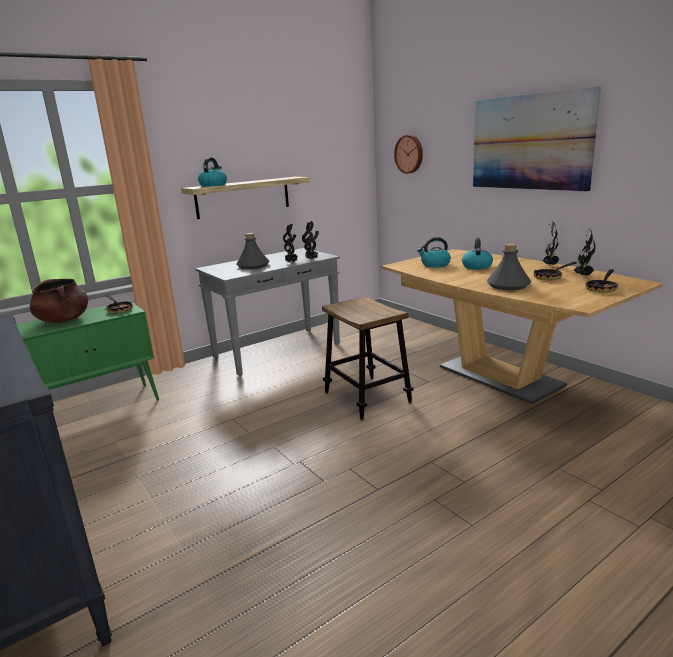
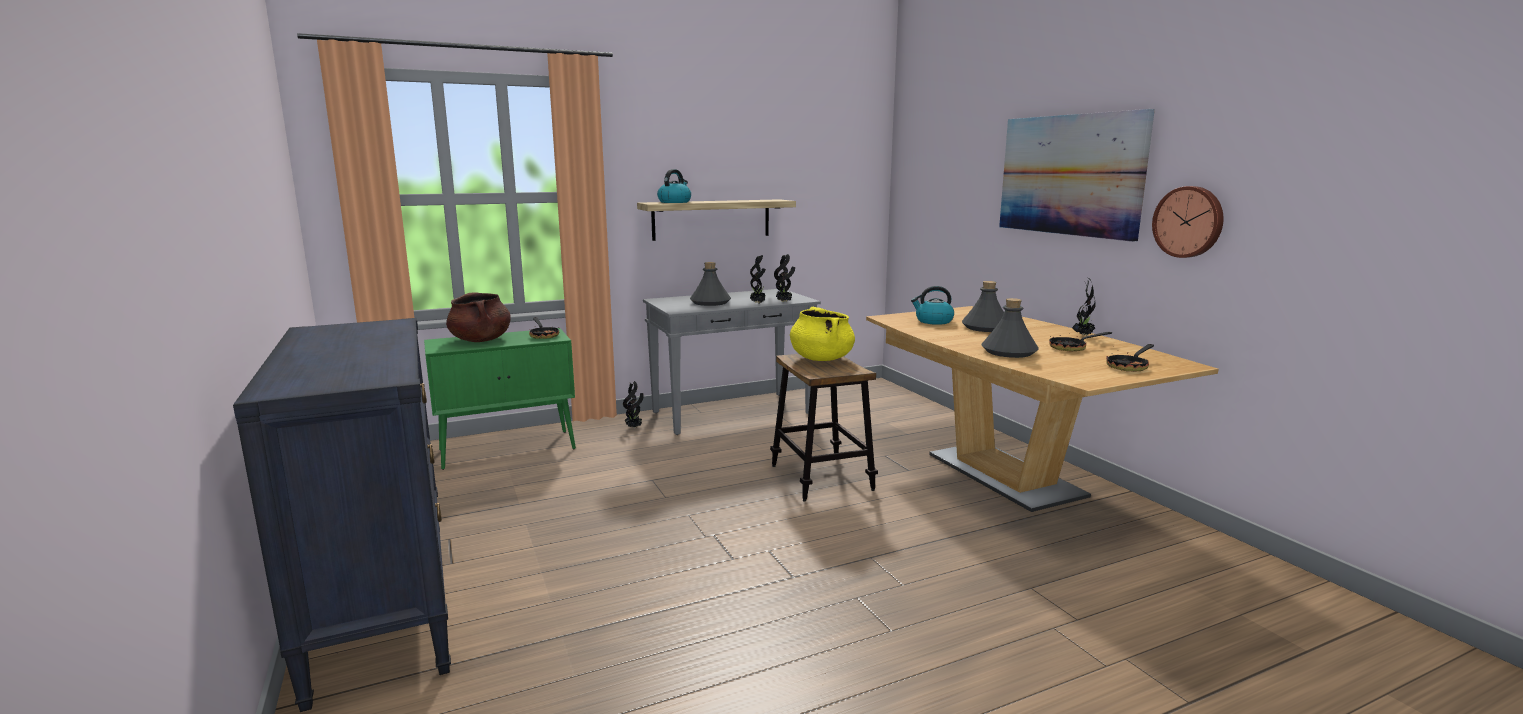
camera: 10 degrees right, 5 degrees down
(359, 305) = (821, 359): none -> yellow cooking pot
(409, 154) = (929, 181): wall clock -> wall clock (1189, 222)
(476, 266) = (985, 328): kettle -> grey bottle
(584, 276) = (1118, 351): potted plant -> potted plant (634, 427)

